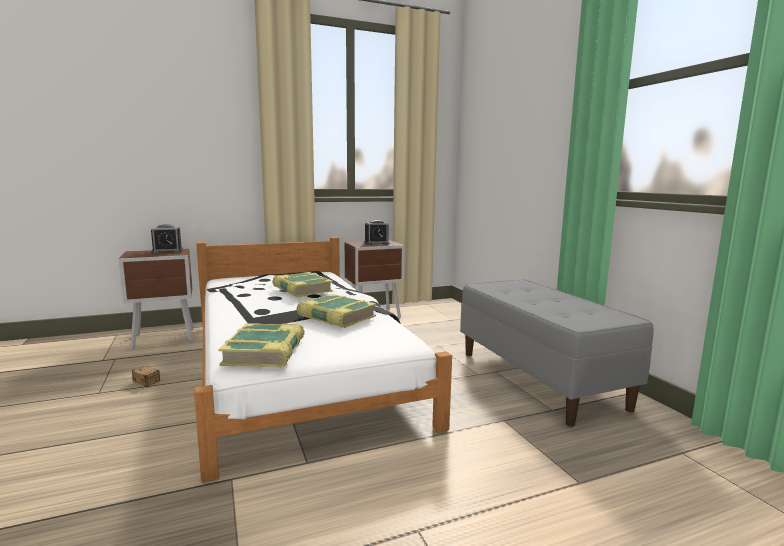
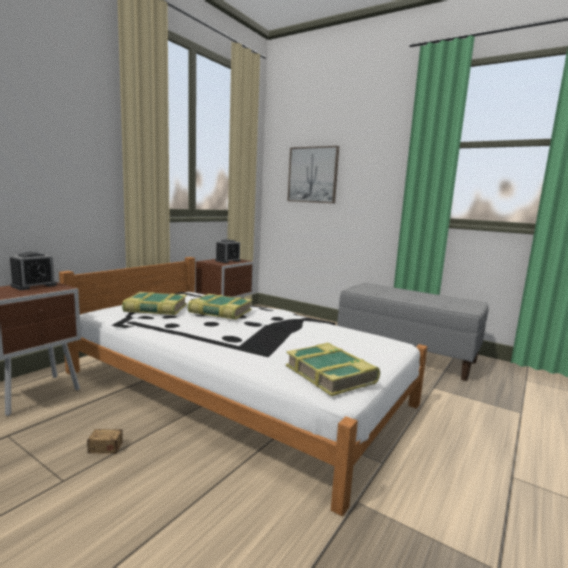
camera: 35 degrees left, 0 degrees up
(336, 317) = (306, 332): book -> book (156, 309)
(495, 143) = (313, 175): none -> picture

